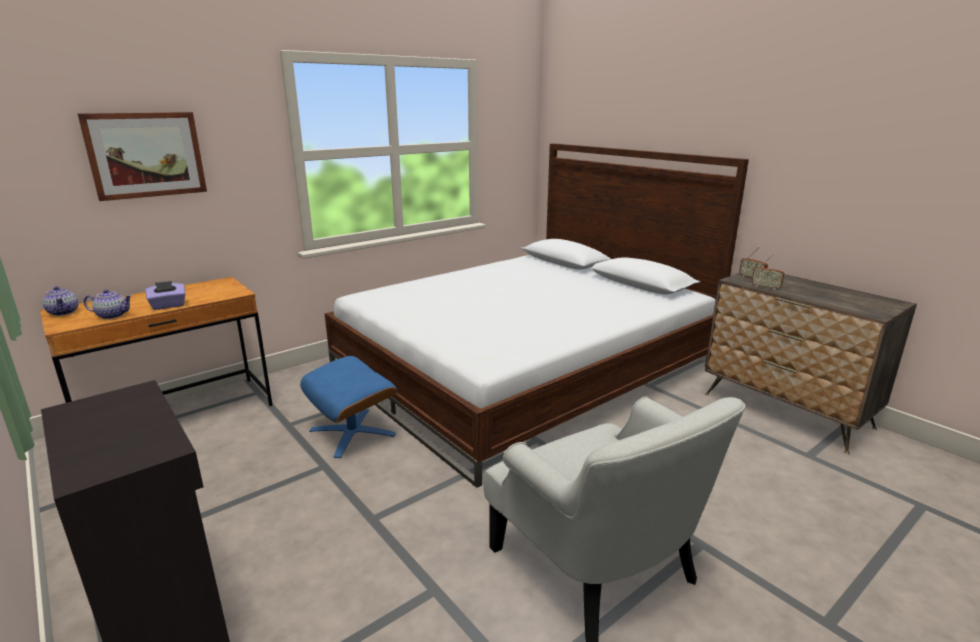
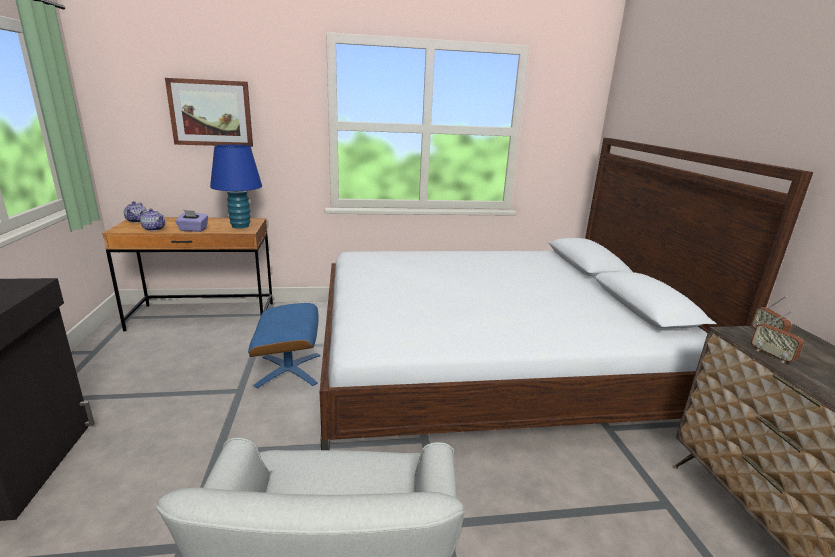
camera: 30 degrees right, 0 degrees up
(221, 290) = (240, 226): none -> blue table lamp

